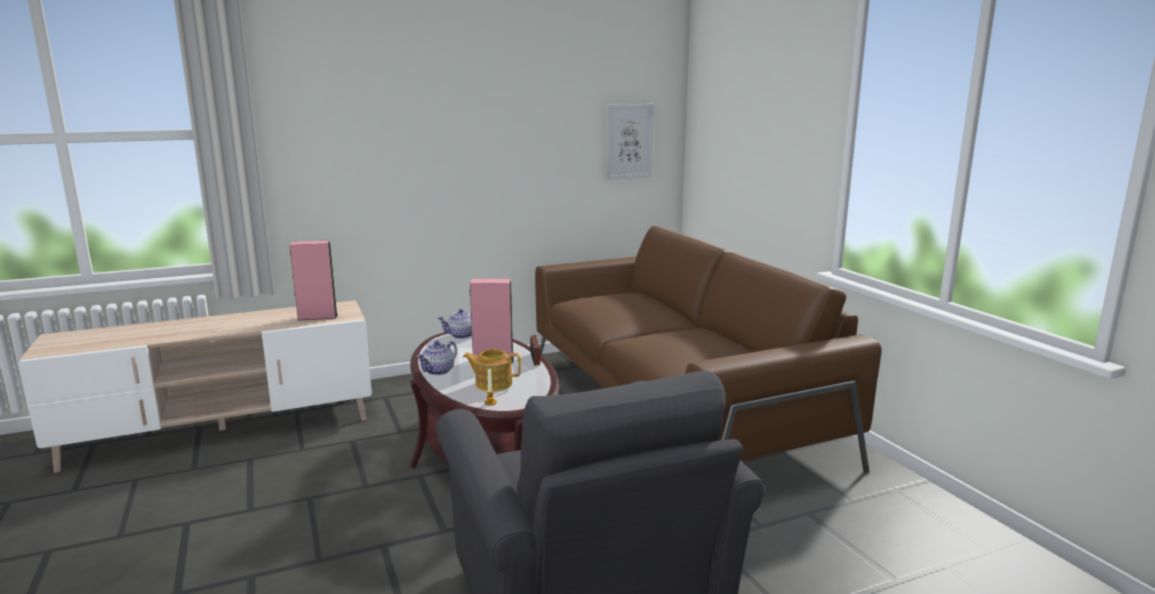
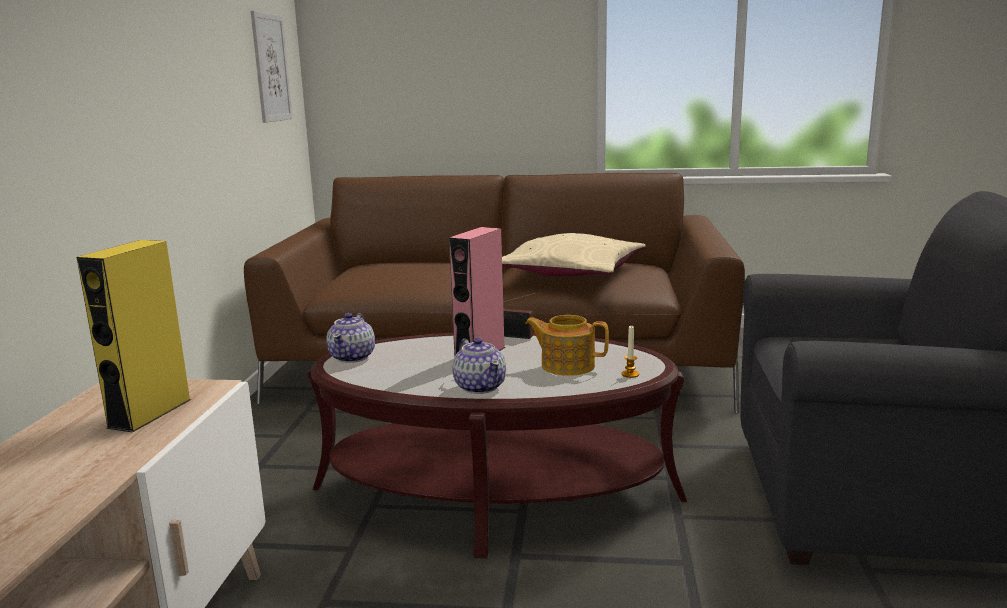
camera: 60 degrees left, 0 degrees up
(317, 317) = (150, 413): pink speaker -> yellow speaker
(492, 384) = (566, 365): teapot -> teapot turned 75 degrees clockwise
(679, 342) = (570, 272): none -> beige pillow

